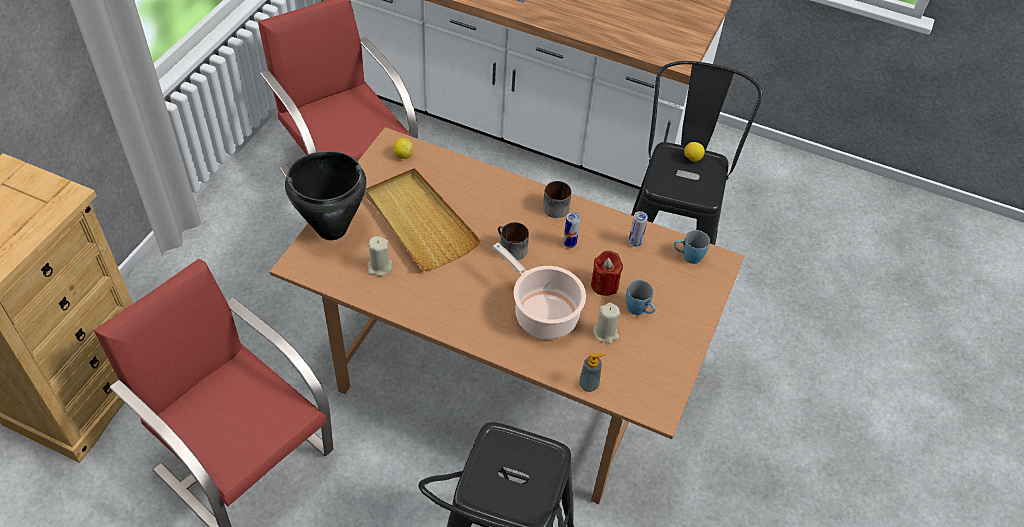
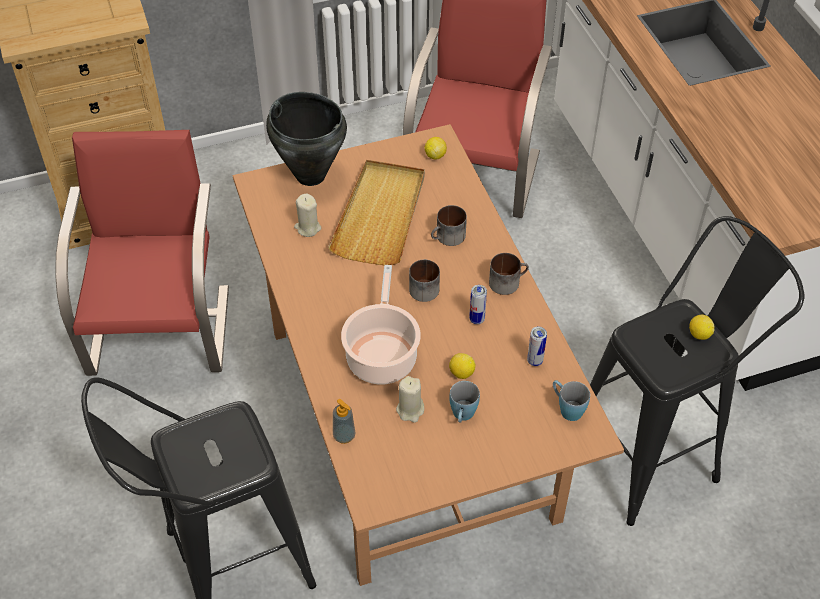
camera: 50 degrees right, 0 degrees up
(484, 204) = (448, 238): none -> mug
(604, 284) = (461, 373): red candle -> lemon

